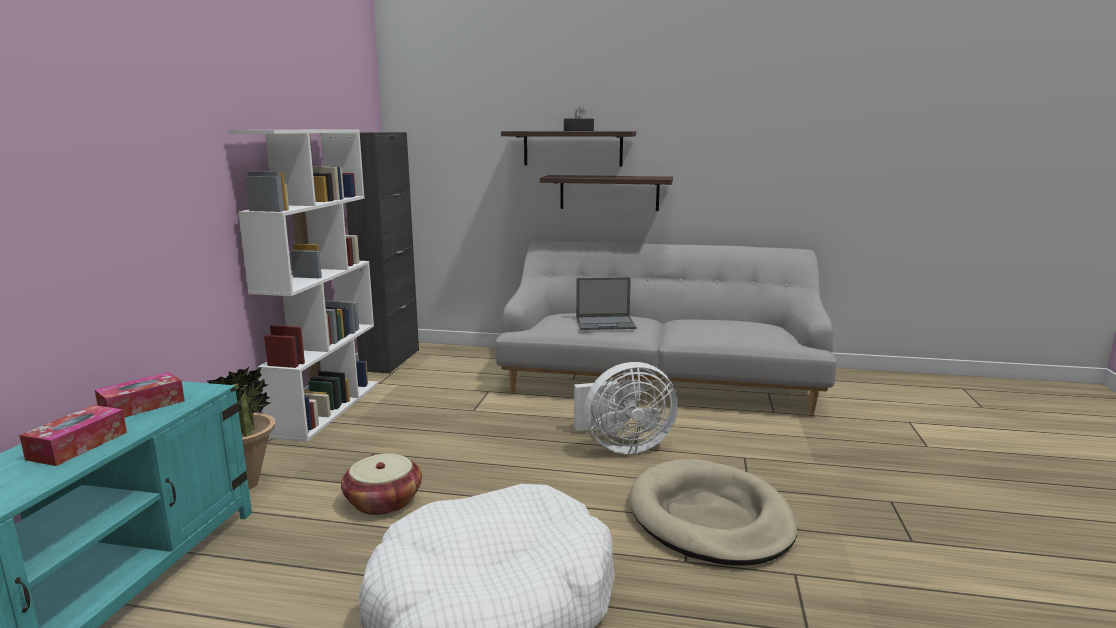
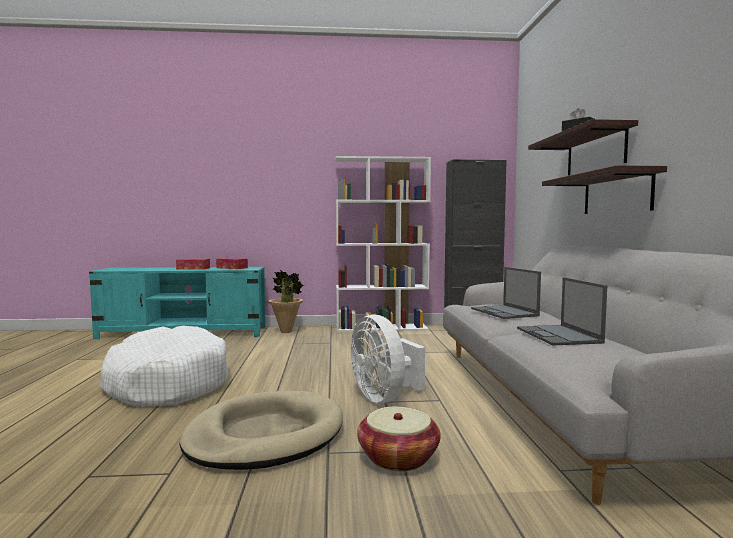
camera: 75 degrees right, 10 degrees down
(383, 501) = (274, 352): basket -> basket (398, 457)
(706, 327) = (559, 335): none -> laptop

